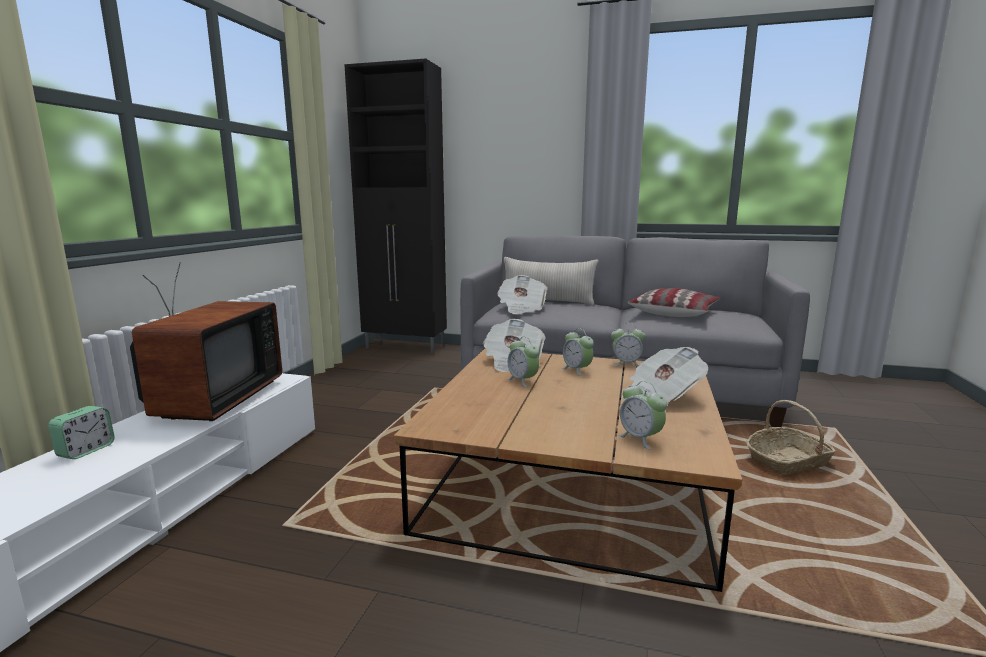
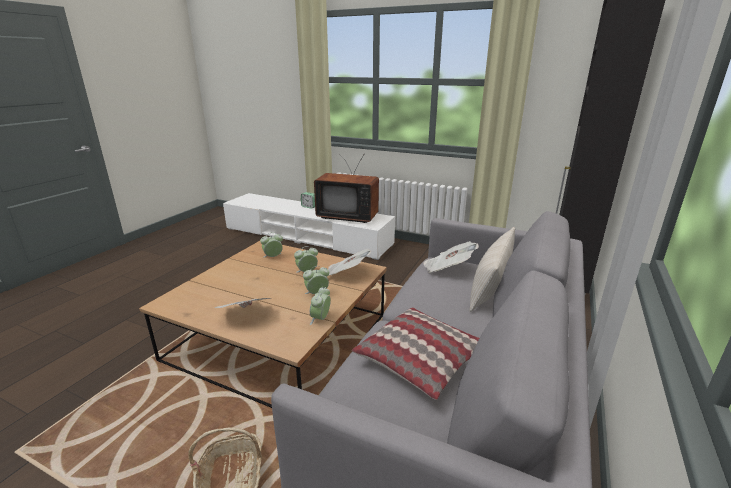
camera: 100 degrees right, 10 degrees up
(640, 439) = (200, 292): alarm clock -> alarm clock (273, 257)

